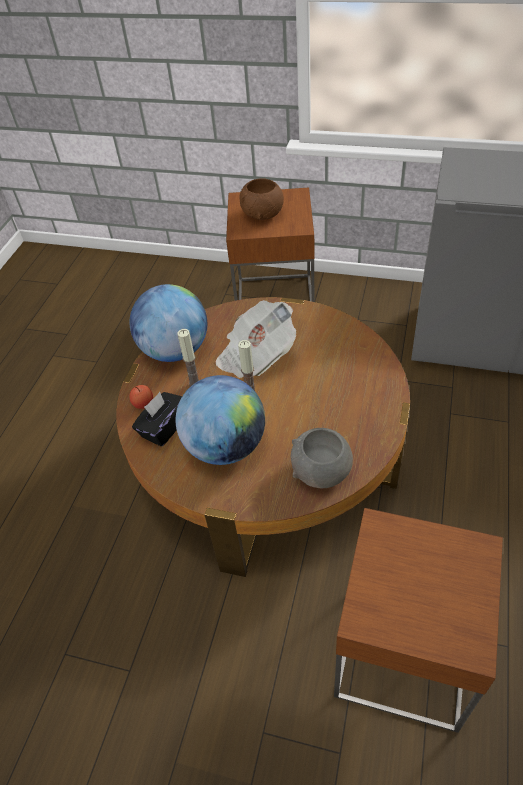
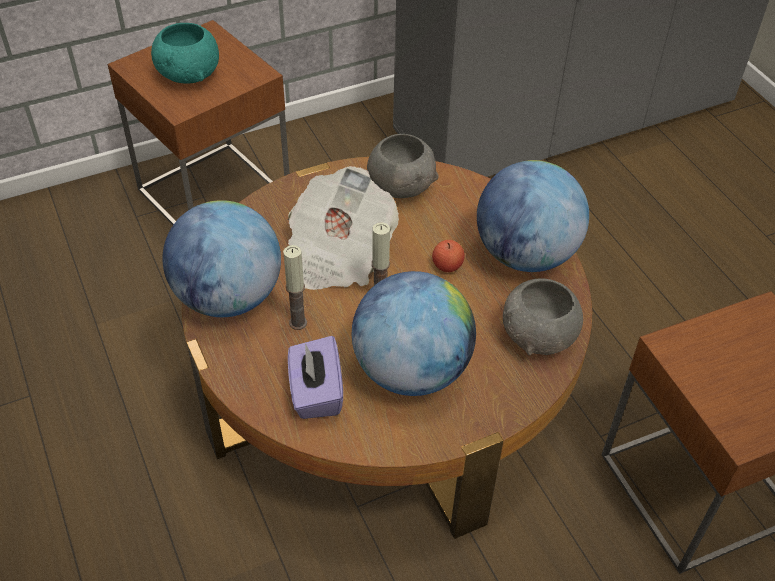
camera: 45 degrees left, 0 degrees up
(143, 403) = (257, 381): apple -> apple (447, 265)
(164, 427) = (316, 393): black tissue box -> purple tissue box
(263, 214) = (189, 75): brown bowl -> turquoise bowl
(332, 334) = (400, 186): none -> grey bowl
(368, 416) = (525, 254): none -> globe

